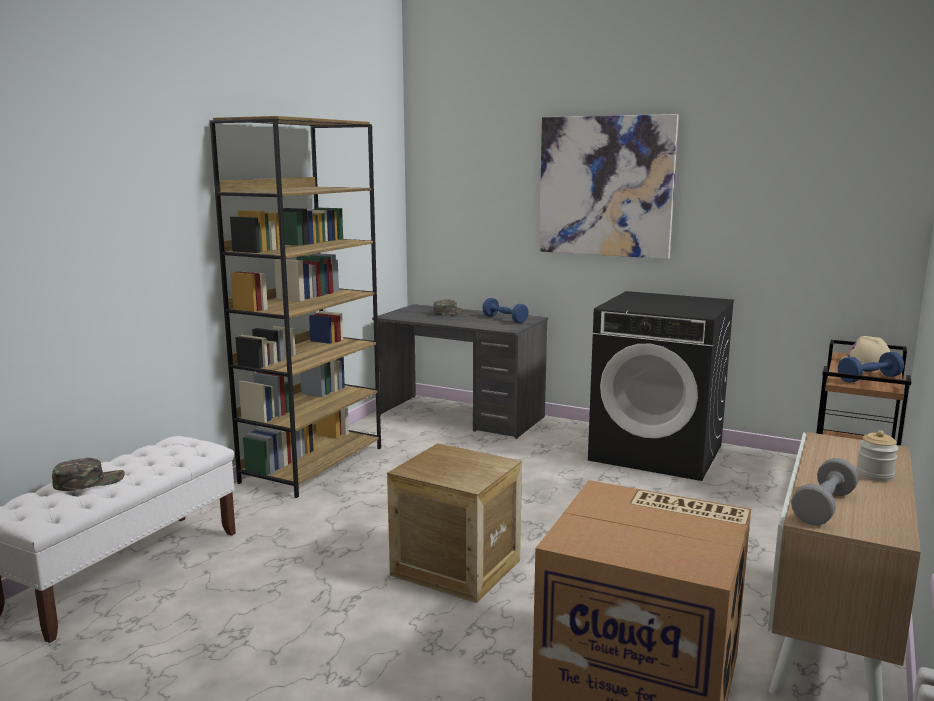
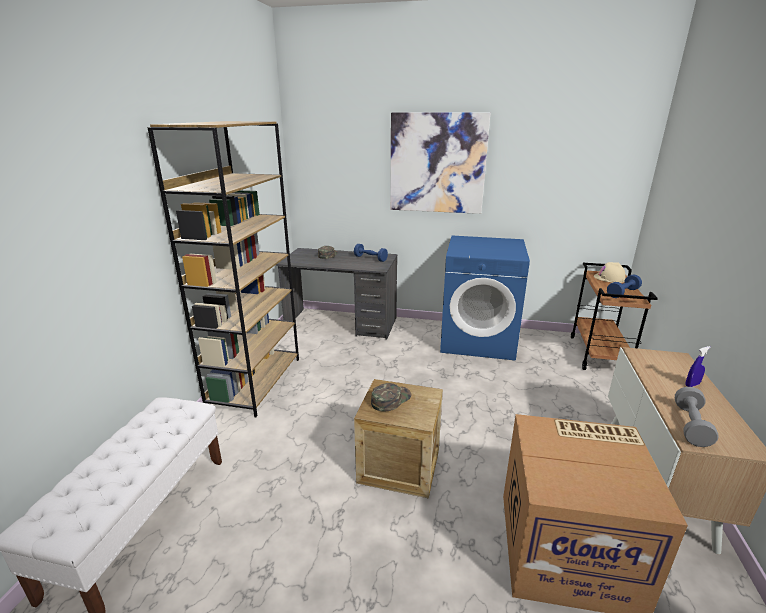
camera: 15 degrees left, 10 degrees up
(89, 481) = (103, 469): green cap -> green cap (390, 399)
(657, 452) = (478, 340): black washing machine -> blue washing machine
(874, 475) = (692, 385): jar -> blue spray bottle

